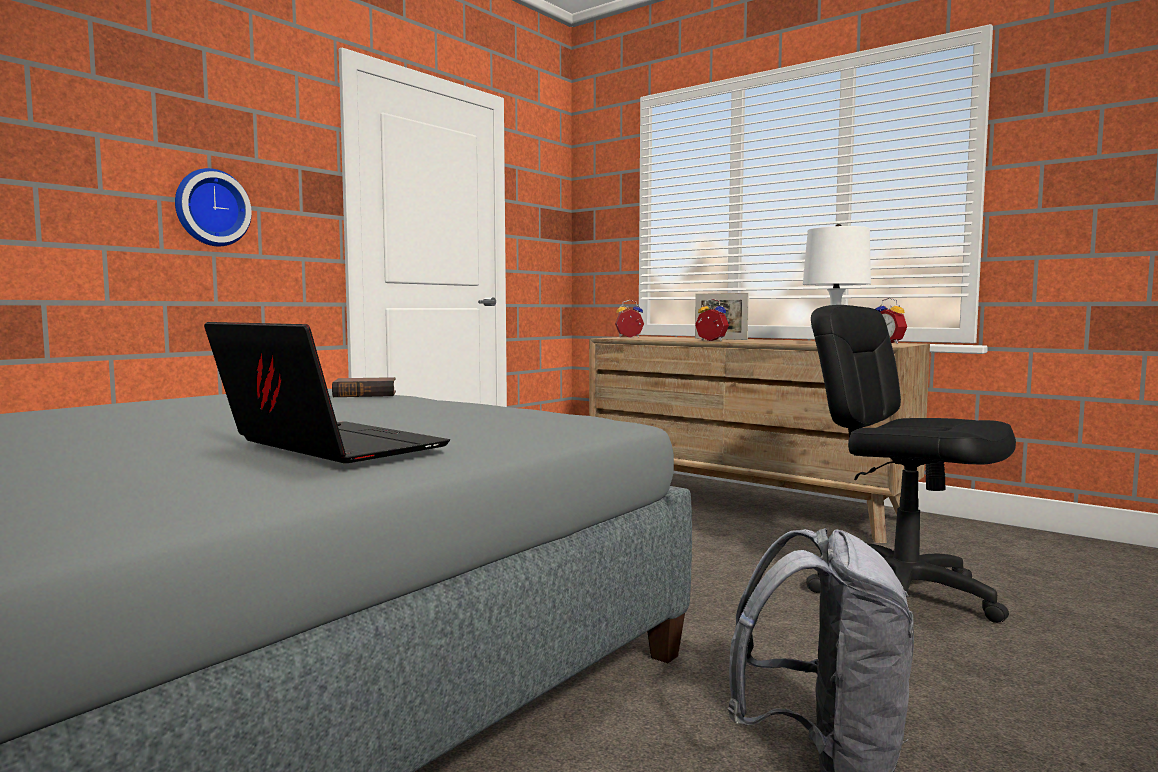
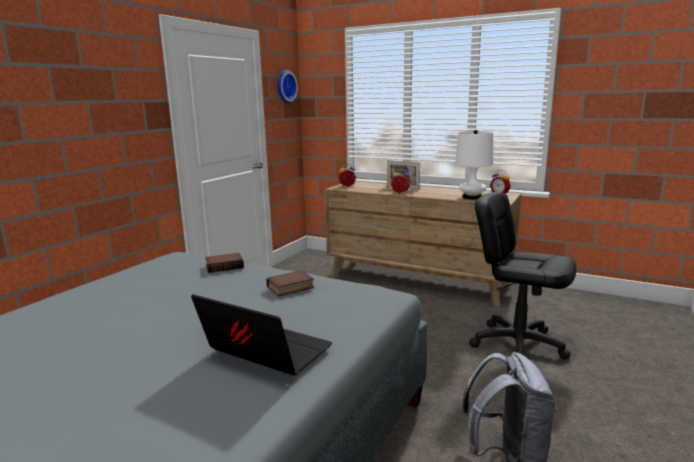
camera: 10 degrees left, 10 degrees up
(211, 208) = (93, 139): wall clock -> wall clock (284, 86)
(445, 408) = (290, 288): none -> book

